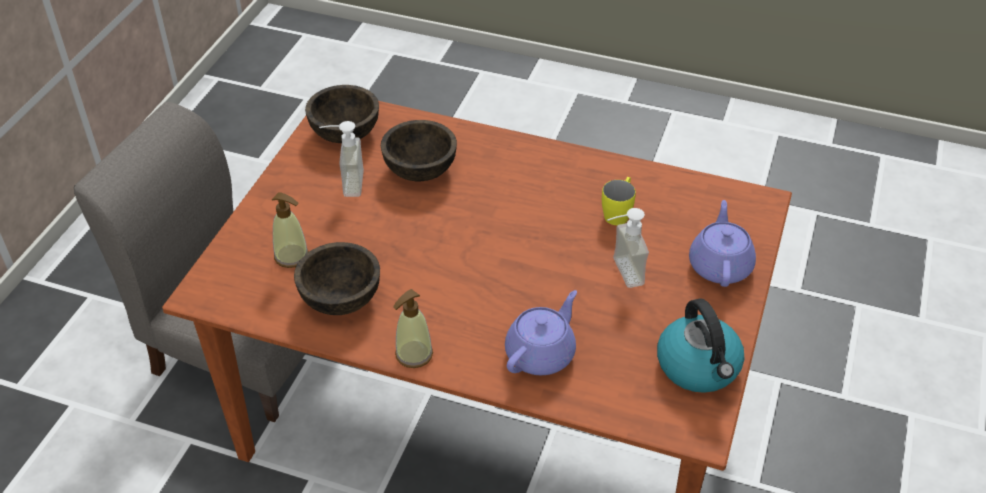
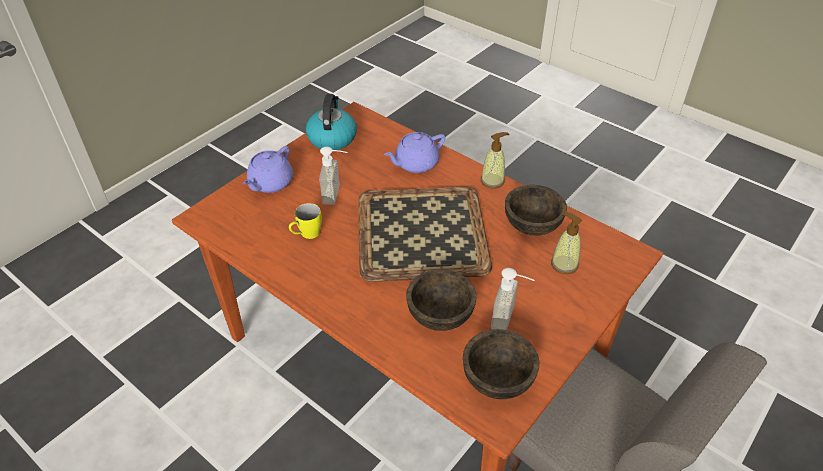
camera: 160 degrees left, 0 degrees up
(483, 251) = (420, 232): none -> tray

